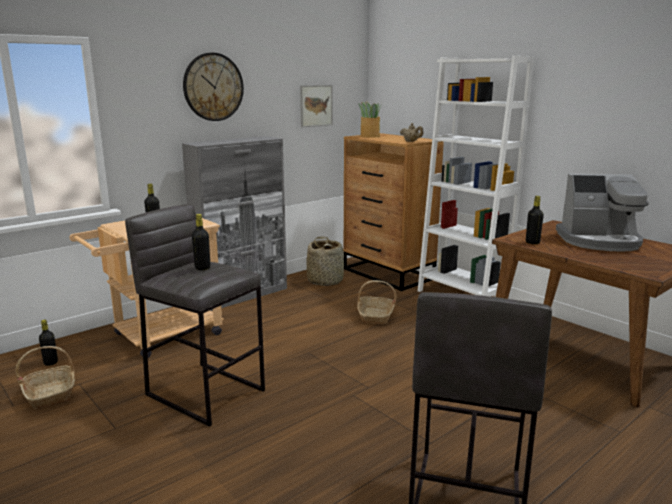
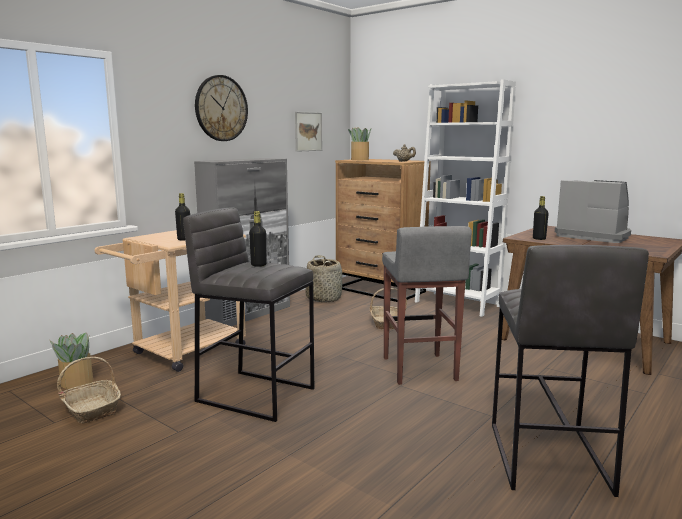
camera: 10 degrees left, 5 degrees down
(51, 362) = (76, 382): black bottle -> potted plant
(381, 376) = (418, 369): none -> grey stool
(599, 241) = (593, 236): coffee machine -> coffee machine turned 135 degrees counterclockwise

